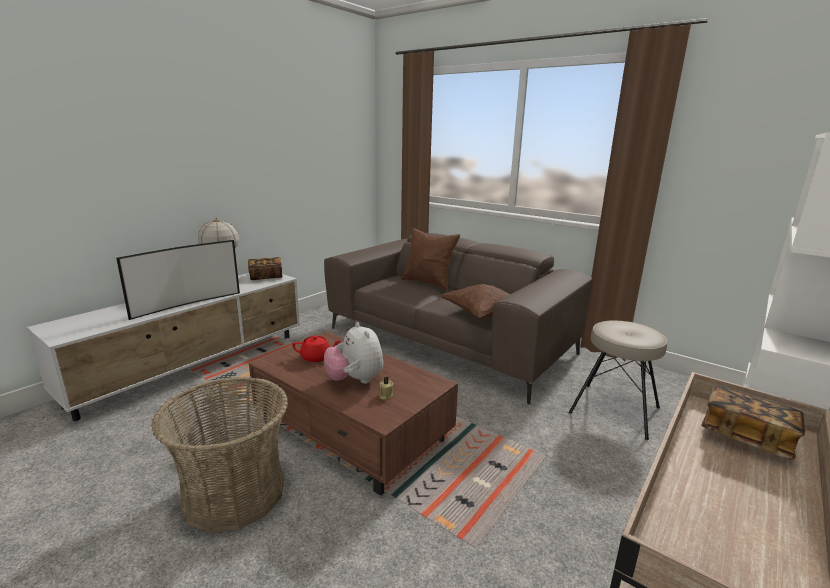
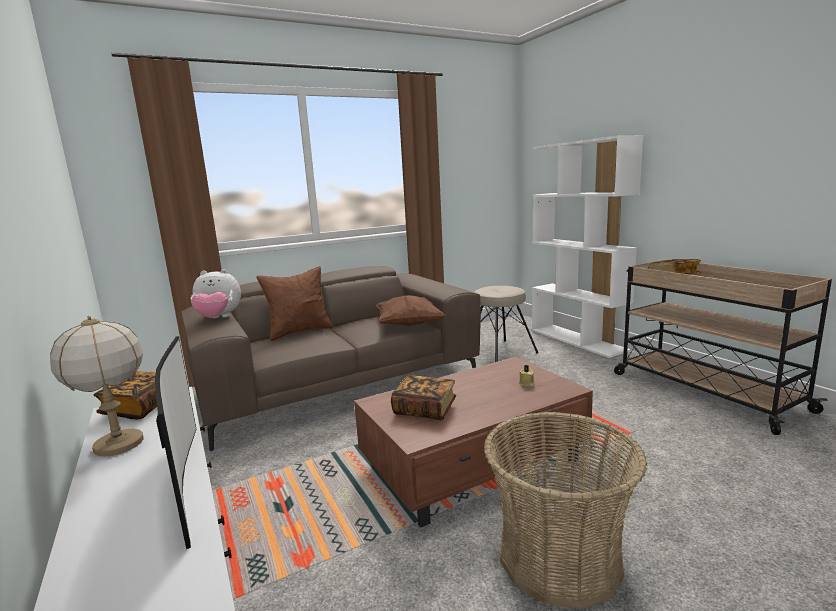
camera: 65 degrees left, 5 degrees down
(316, 357) = (425, 409): red teapot -> book
(355, 380) = (491, 394): plush toy -> plush toy (218, 318)

